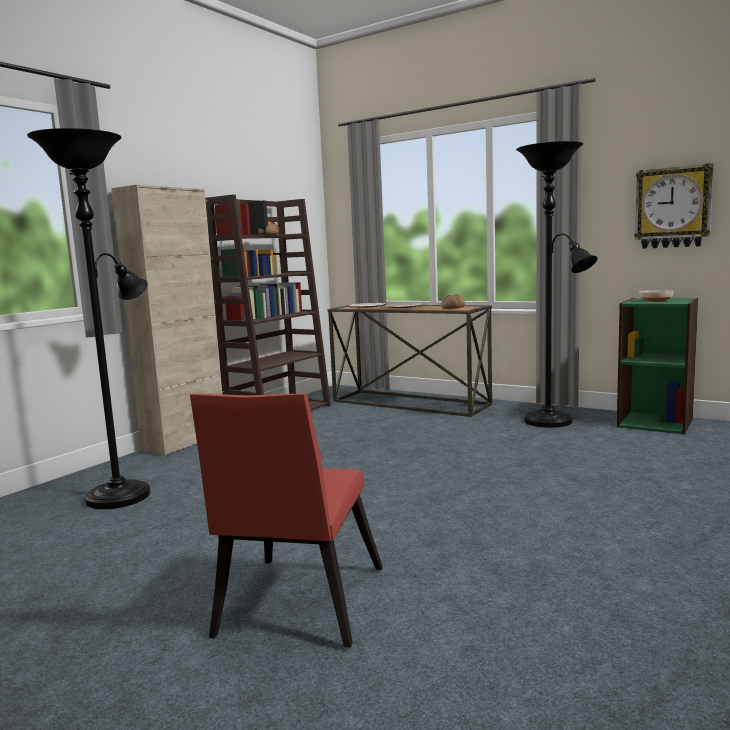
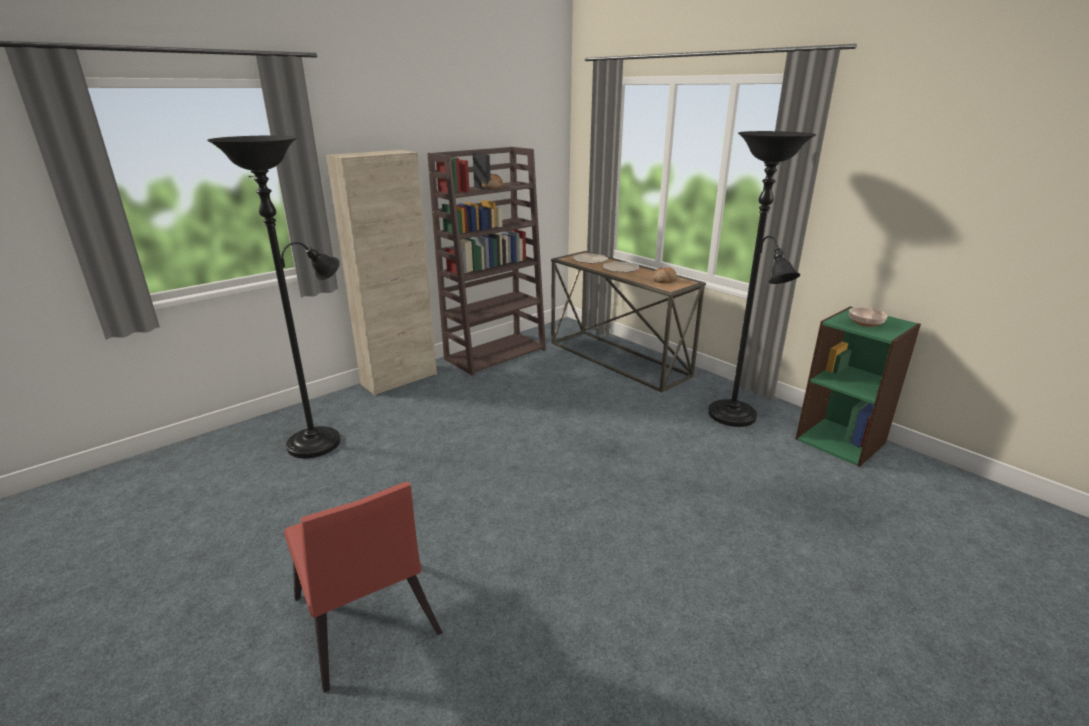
camera: 15 degrees right, 15 degrees up
(296, 606) = (366, 624): red chair -> red chair turned 60 degrees counterclockwise
(673, 207) = (918, 216): wall clock -> none

